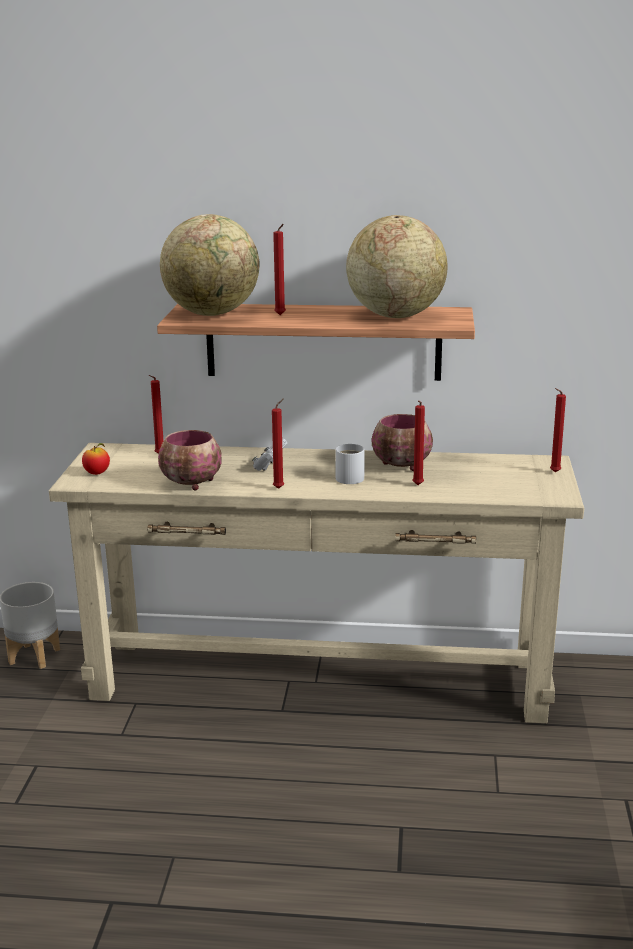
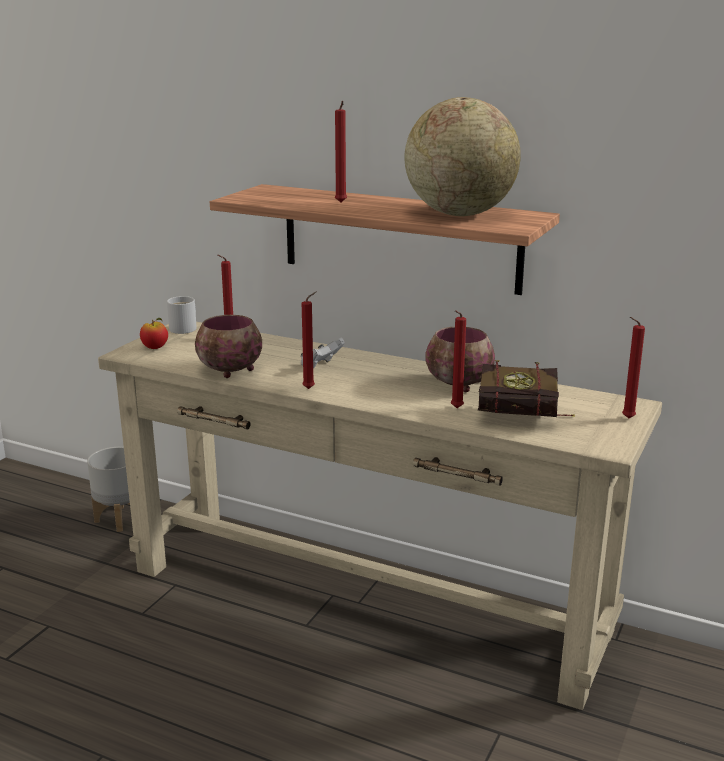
camera: 20 degrees right, 0 degrees up
(212, 313) = (277, 195): globe -> none
(351, 477) = (393, 389): white mug -> white mug (185, 328)
(479, 485) = (526, 419): none -> book

